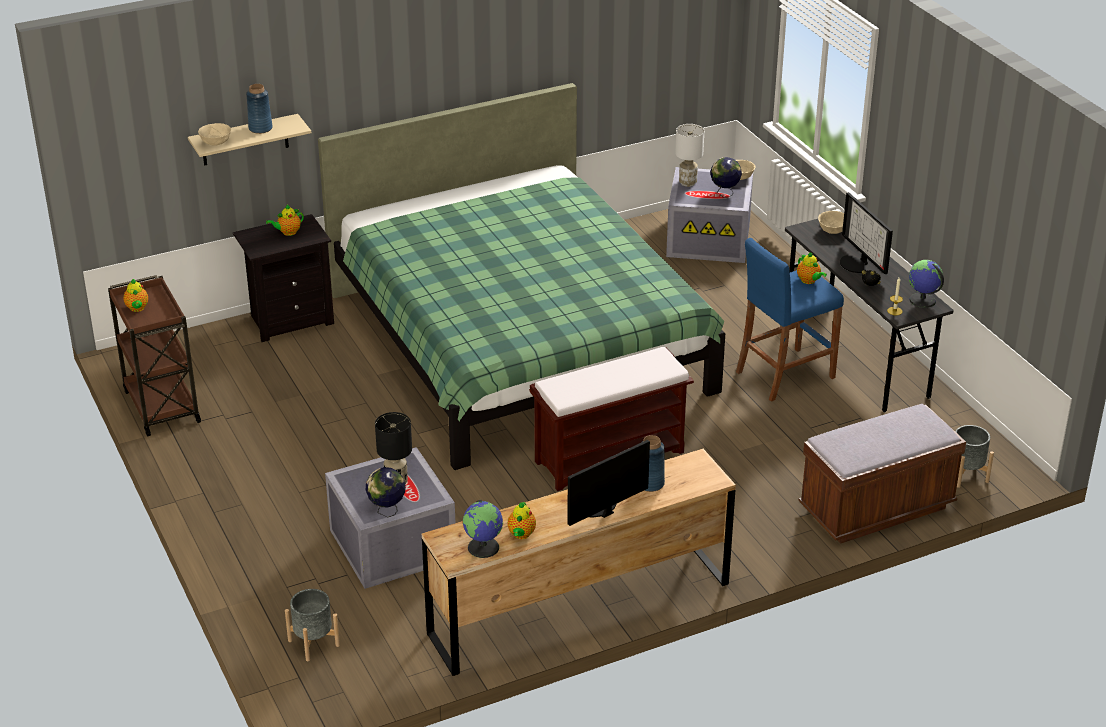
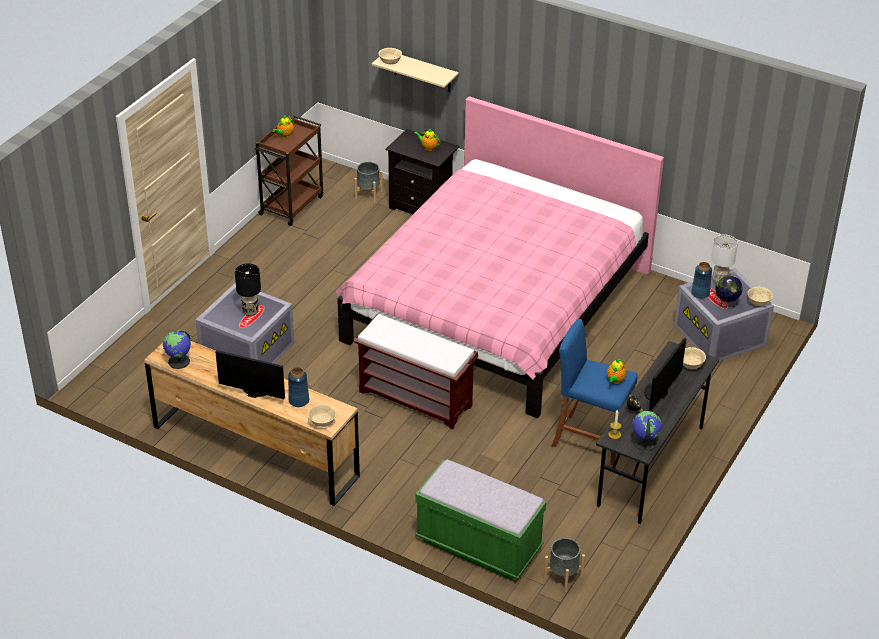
camera: 55 degrees right, 5 degrees up
(260, 128) = (424, 68): blue vase -> blue vase (700, 293)
(314, 643) = (138, 362): grey planter -> grey planter (368, 194)
(387, 511) = (221, 321): globe -> none
(518, 343) = (497, 306): green bed -> pink bed
(521, 535) = (202, 370): teapot -> none
(704, 481) = (322, 422): none -> beige bowl
(876, 508) = (479, 545): brown bench -> green bench

